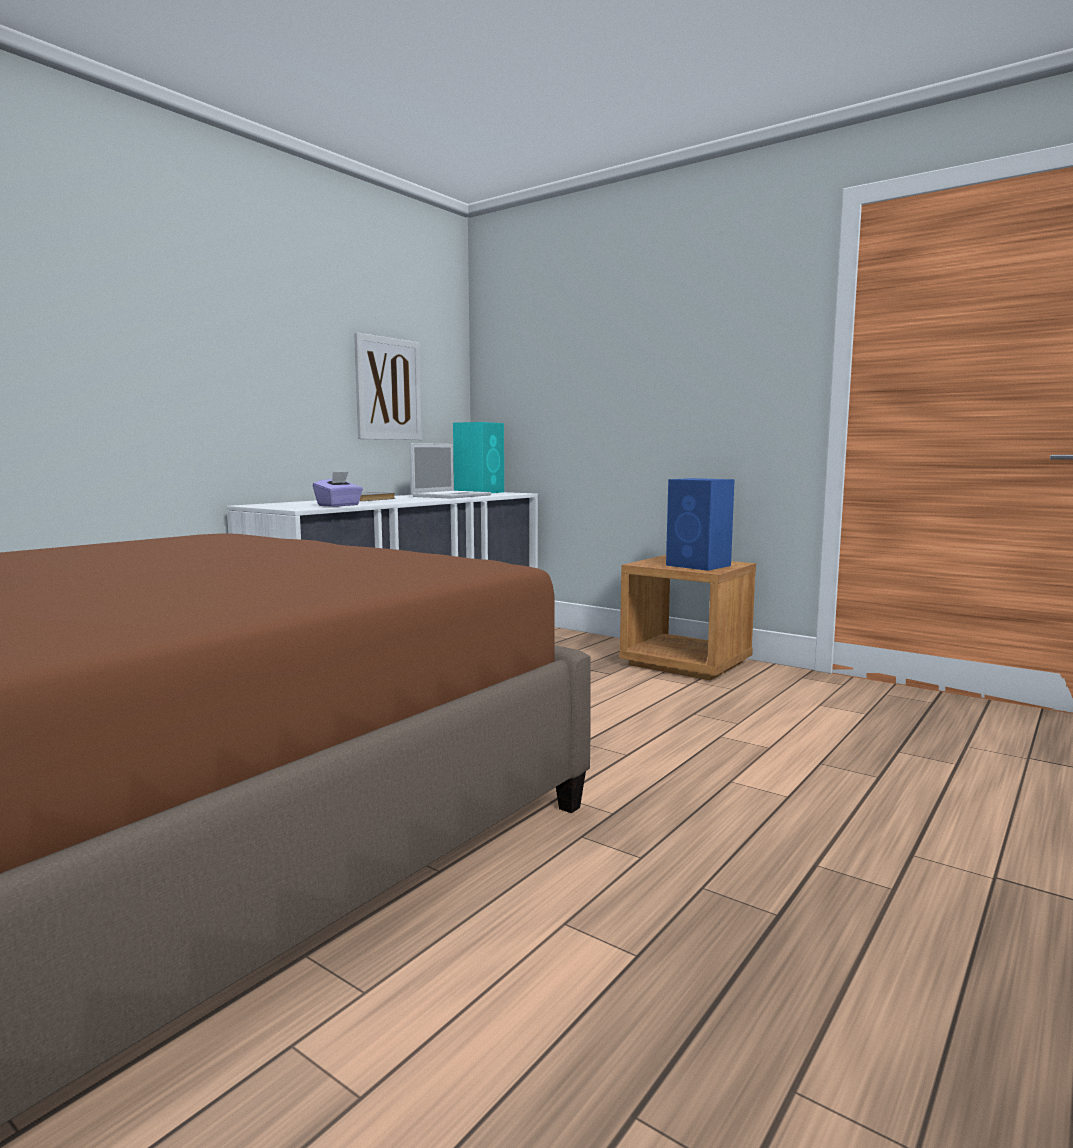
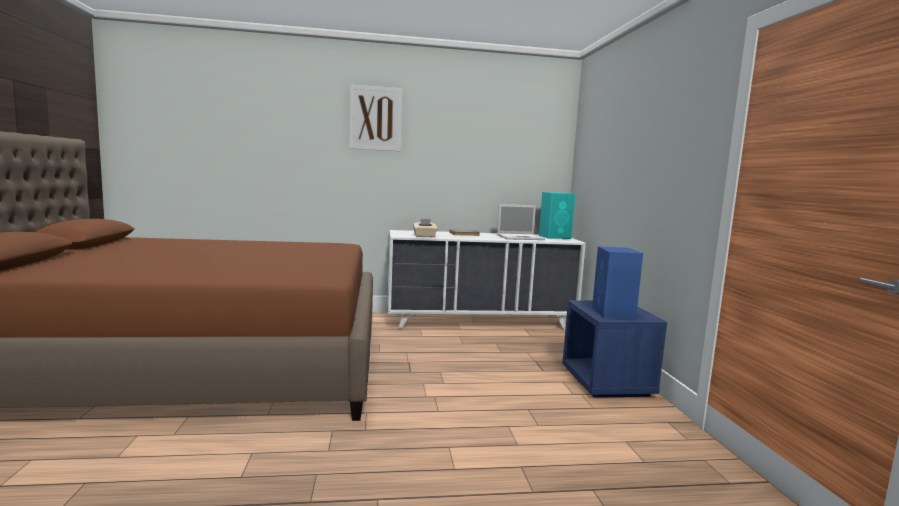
camera: 45 degrees right, 0 degrees up
(339, 505) = (424, 236): purple tissue box -> beige tissue box
(388, 389) = (501, 171): picture -> picture (375, 118)
(686, 664) = (607, 383): brown nightstand -> blue nightstand

